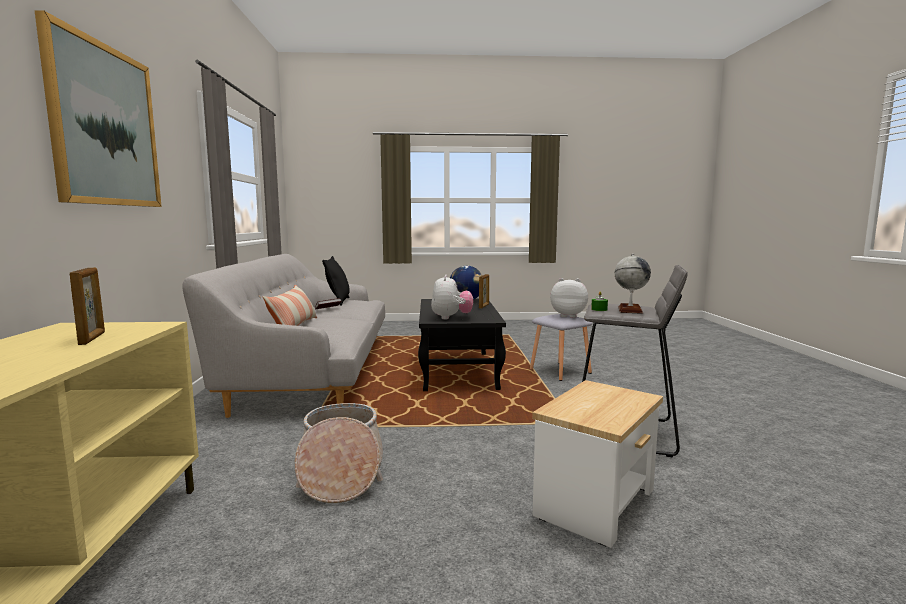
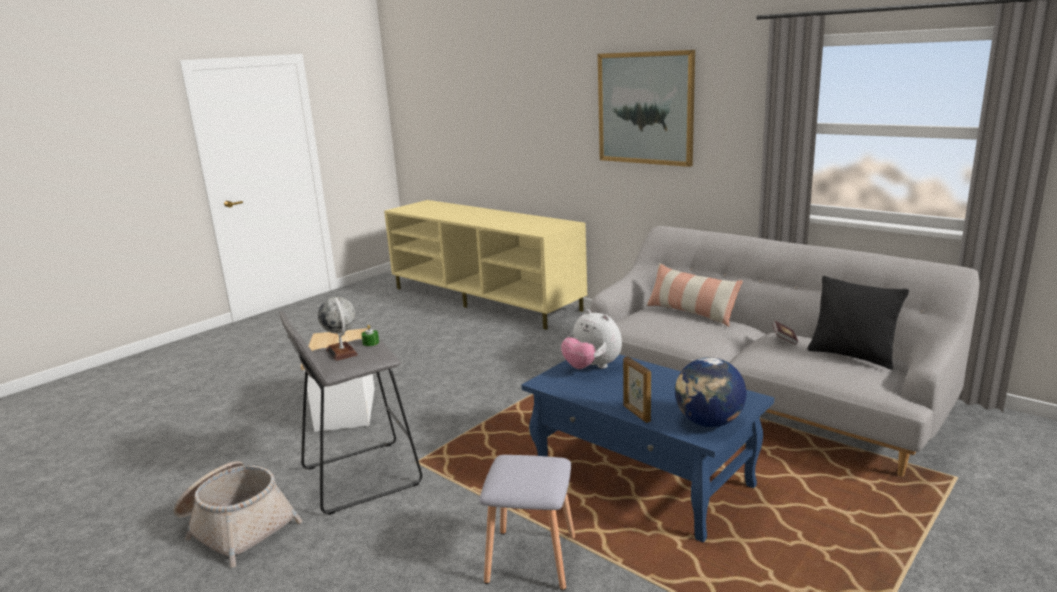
camera: 135 degrees right, 10 degrees up
(92, 338) = (528, 226): picture frame -> none
(341, 472) = (503, 360): basket -> basket (236, 526)
(457, 370) = (644, 478): black coffee table -> blue coffee table
(568, 316) = (520, 479): plush toy -> none

